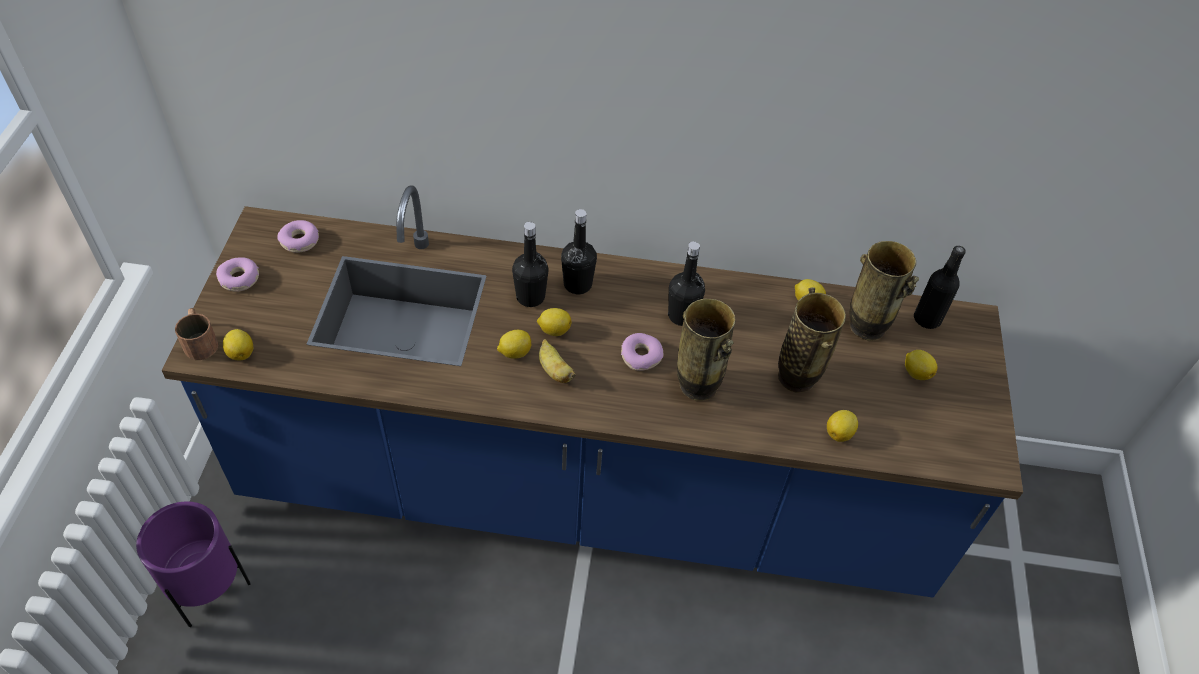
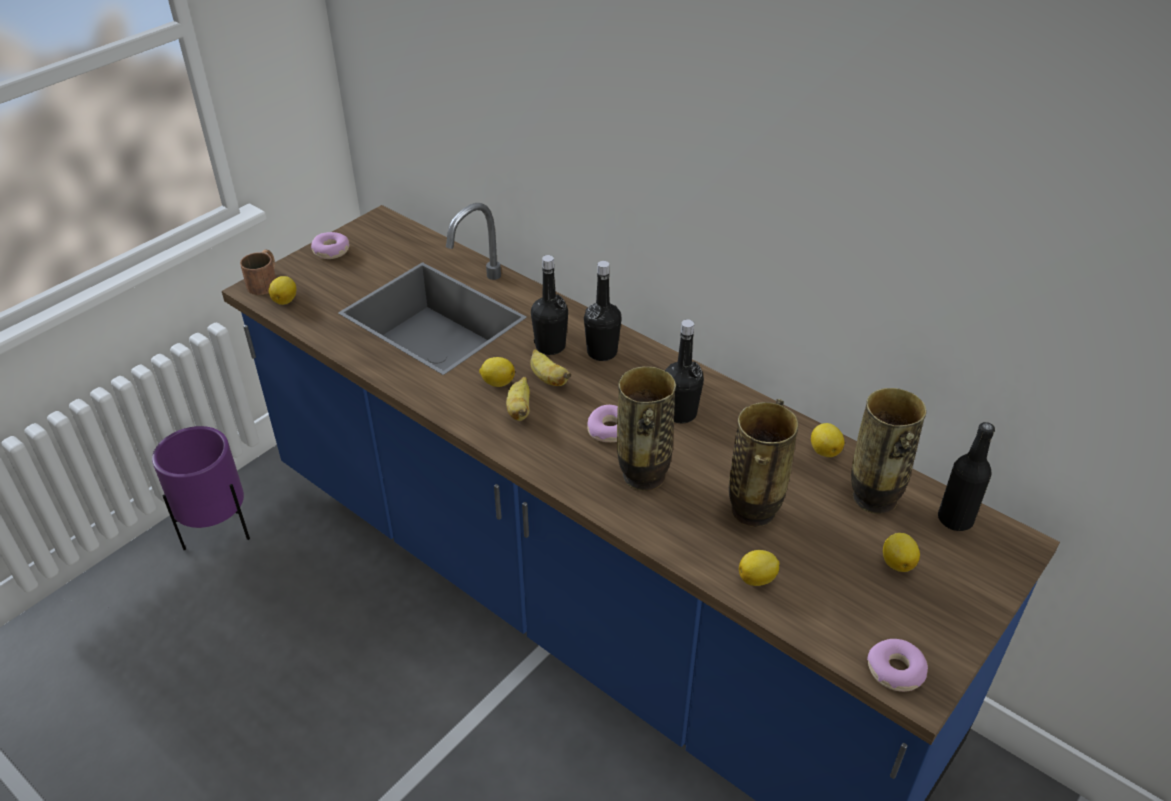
camera: 35 degrees right, 10 degrees down
(300, 241) = (399, 241): donut -> donut (895, 671)
(554, 330) = (548, 379): lemon -> banana

